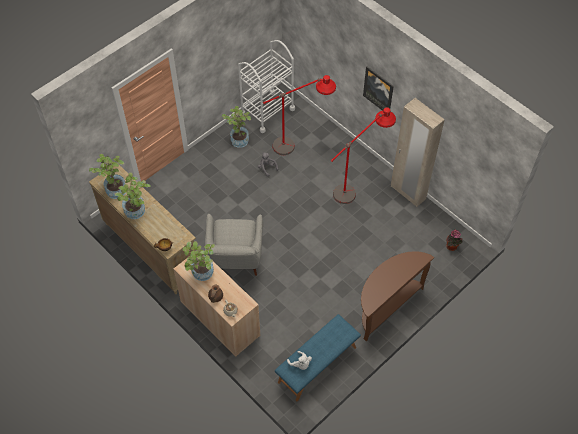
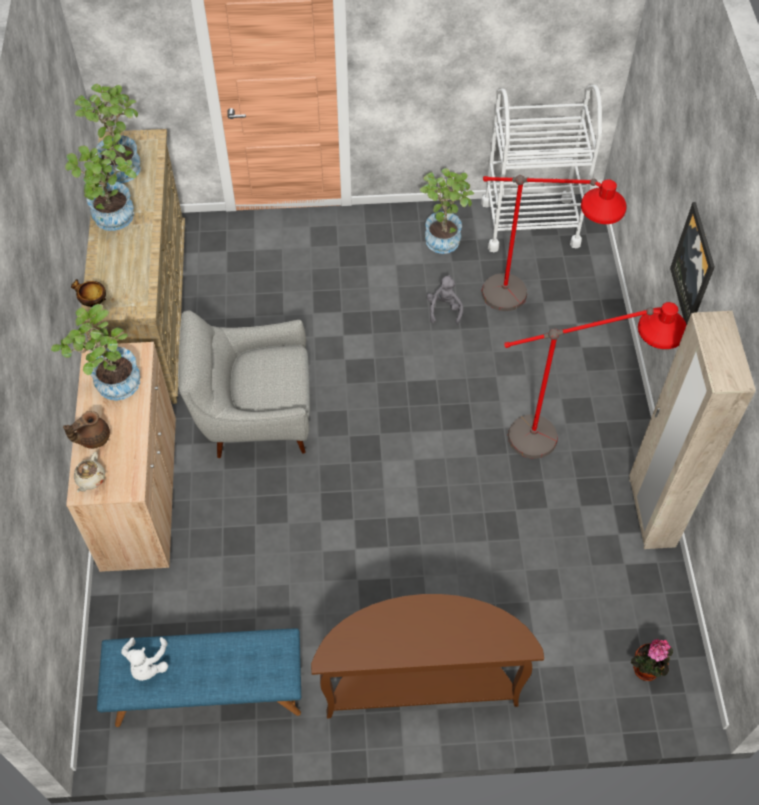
camera: 40 degrees right, 0 degrees up
(235, 259) = (254, 417): grey armchair -> grey armchair turned 45 degrees clockwise

